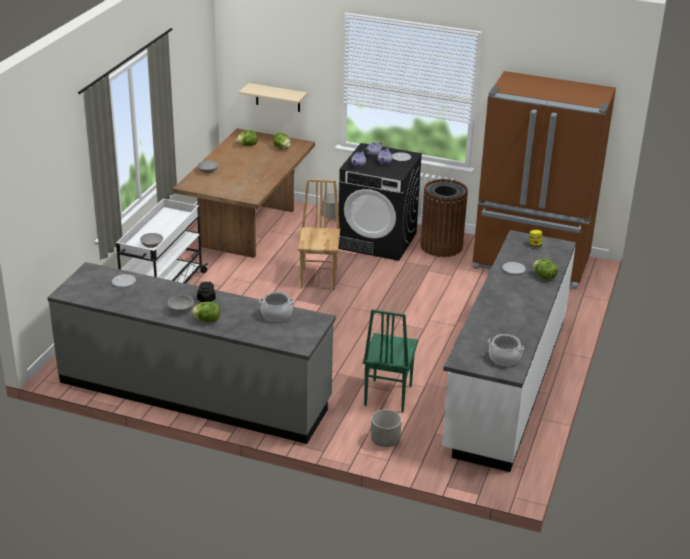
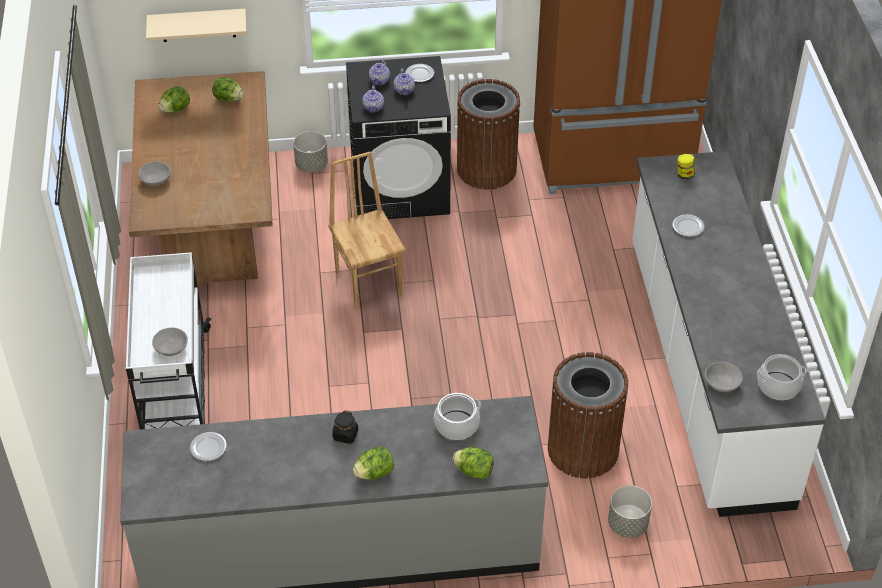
camera: 25 degrees left, 15 degrees up
(181, 309) = (326, 467): grey bowl -> grey bowl (722, 384)
(387, 396) = (583, 450): green chair -> brown trash can
(544, 277) = (731, 226): lettuce -> lettuce (474, 471)

